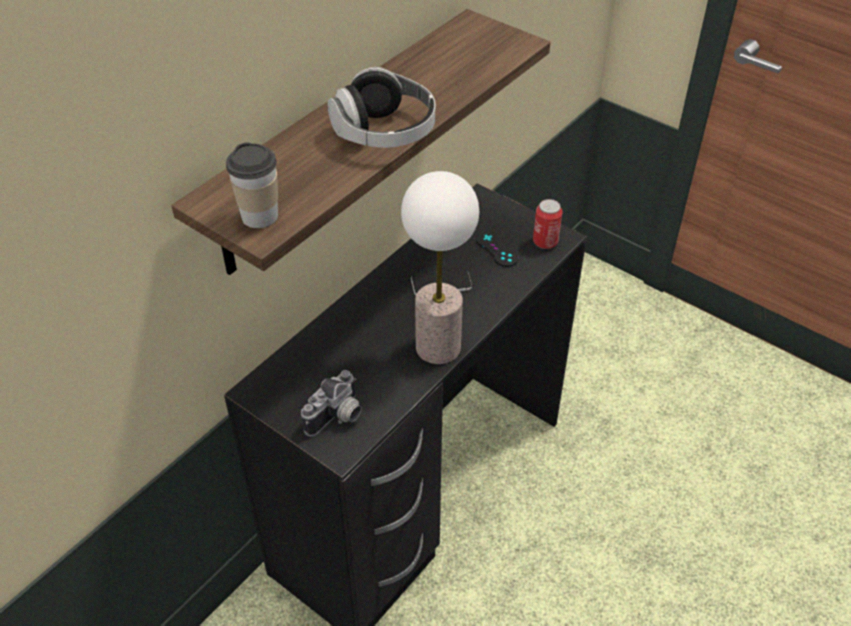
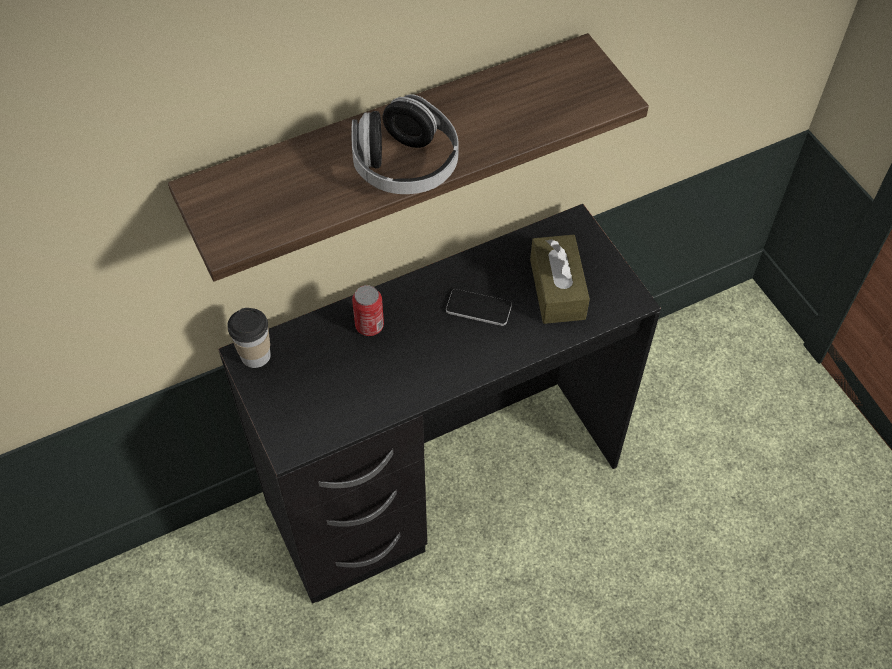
camera: 25 degrees right, 10 degrees up
(260, 216) = (235, 224): cup -> cup (255, 355)
(337, 418) = (303, 414): camera -> none
(437, 348) = (435, 377): table lamp -> none
(497, 249) = (557, 289): black game controller -> brown tissue box
(545, 242) = (612, 299): can -> can (369, 326)

